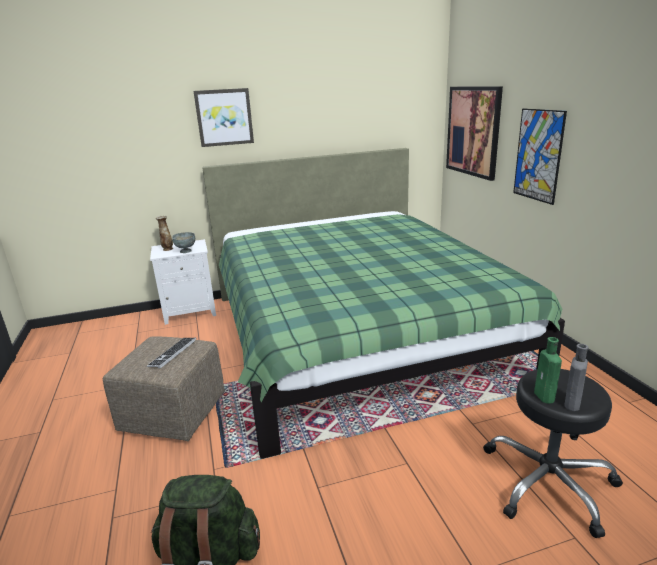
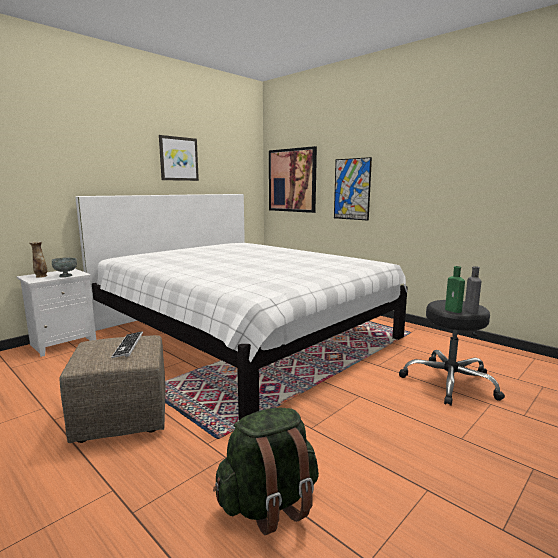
camera: 30 degrees left, 10 degrees down
(224, 117) = (97, 152): picture -> picture (178, 159)
(355, 335) = (243, 334): green bed -> white bed

